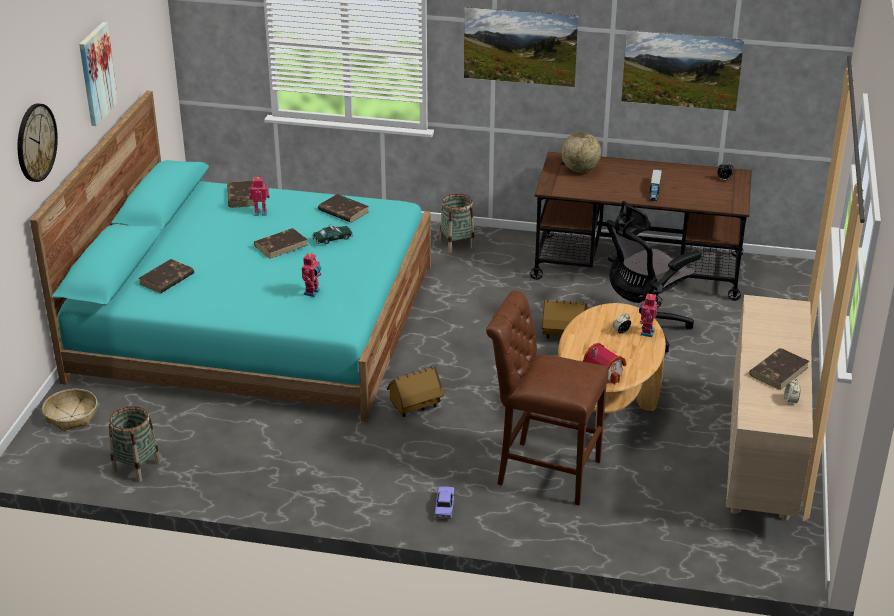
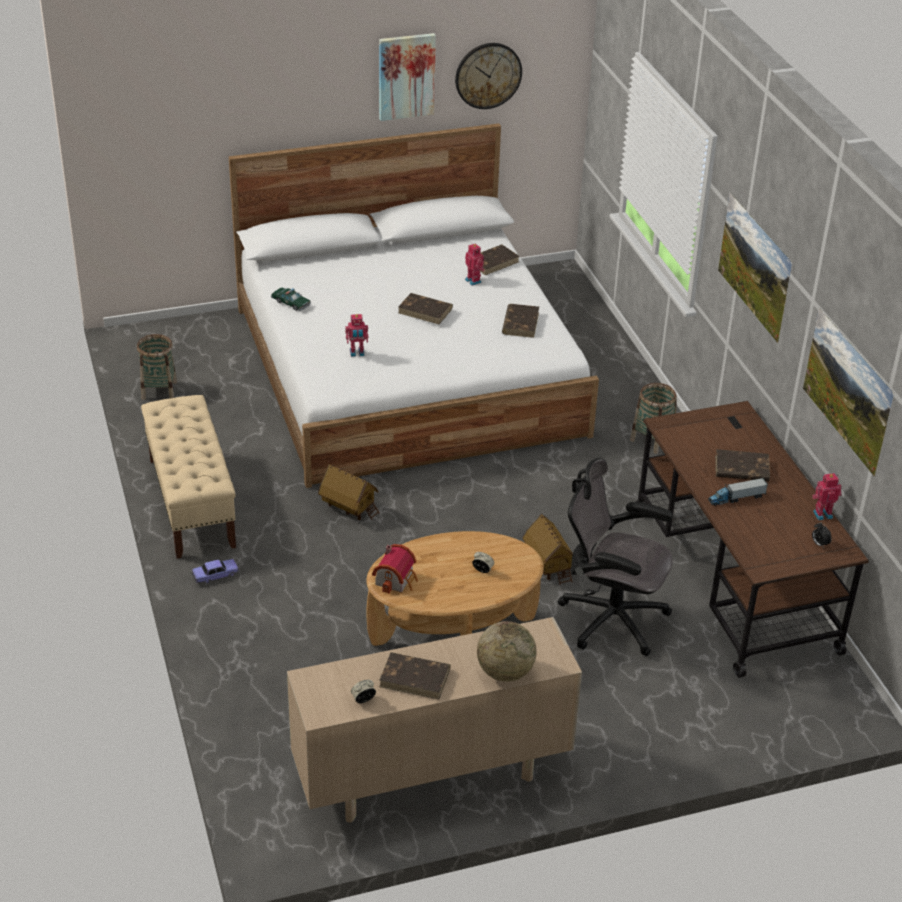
camera: 60 degrees right, 5 degrees up
(36, 142) = (268, 98): wall clock -> wall clock (488, 75)
(71, 416) = (201, 333): basket -> none
(166, 279) = (321, 275): brown book -> brown book (741, 469)
(255, 321) = (407, 370): turquoise bed -> white bed
(329, 493) = (191, 502): none -> beige bench
(333, 238) = (465, 334): toy car -> toy car (291, 303)
(543, 470) = (310, 620): brown stool -> none
(580, 170) = (728, 433): globe -> globe (505, 672)
(646, 332) = (495, 588): toy robot -> toy robot (822, 514)

